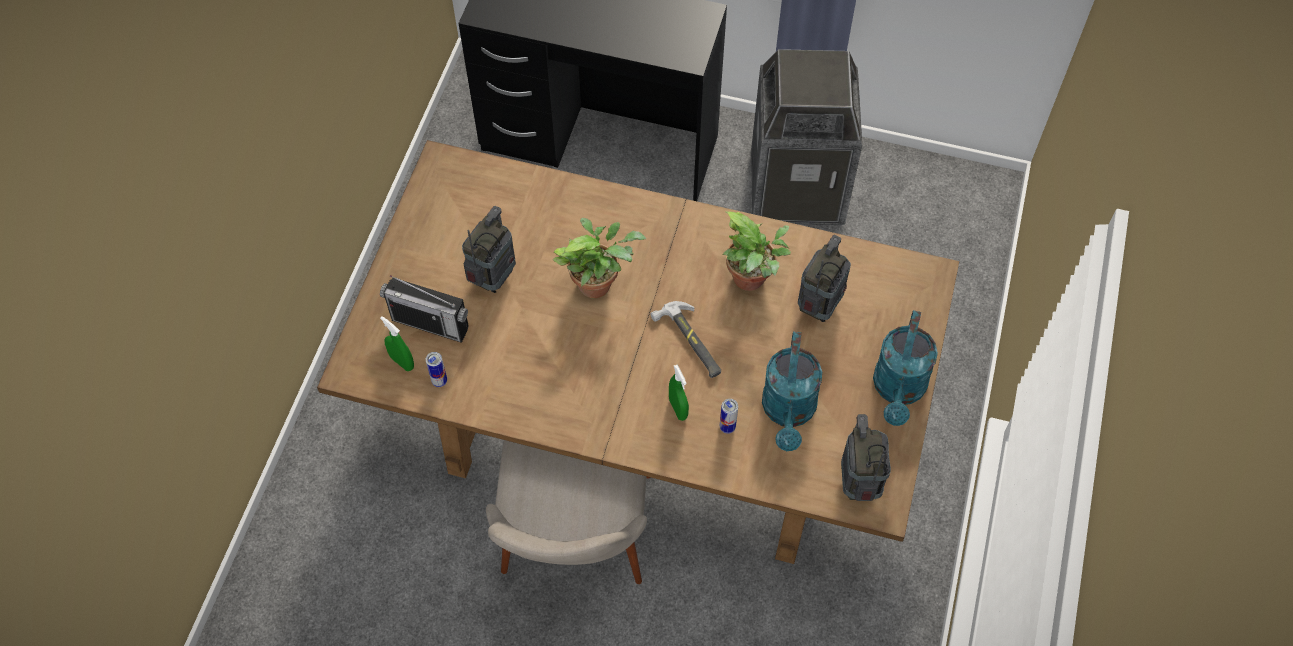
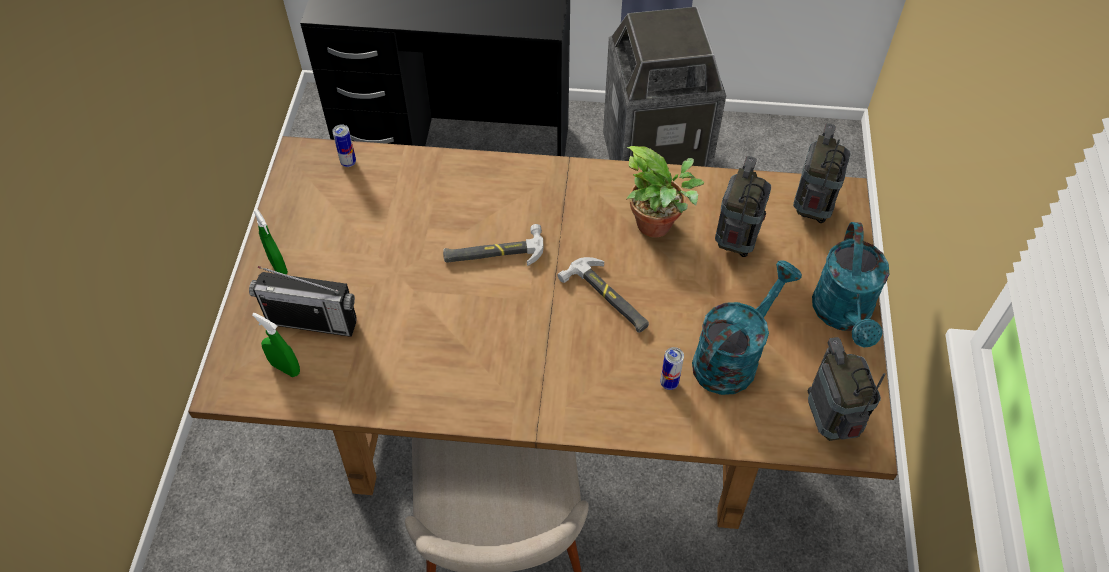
camera: 10 degrees left, 5 degrees down
(439, 381) = (332, 382): can -> can (348, 162)
(493, 278) = (376, 263): radio -> radio (812, 209)
(598, 283) = (494, 252): potted plant -> hammer
(678, 409) = (609, 371): green spray bottle -> green spray bottle (278, 266)
(789, 412) = (732, 356): turquoise watering can -> turquoise watering can turned 135 degrees counterclockwise

